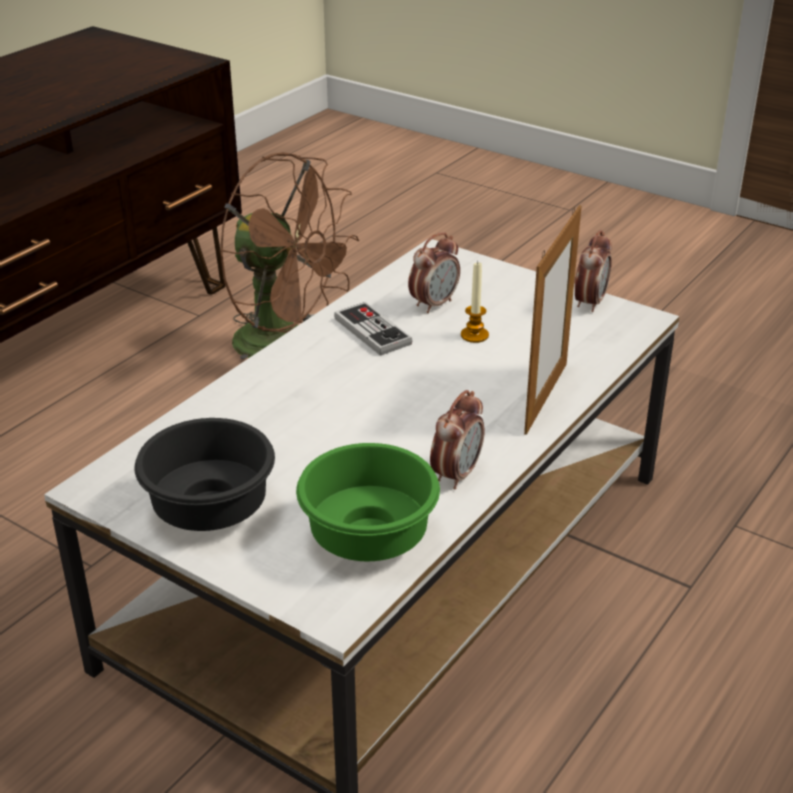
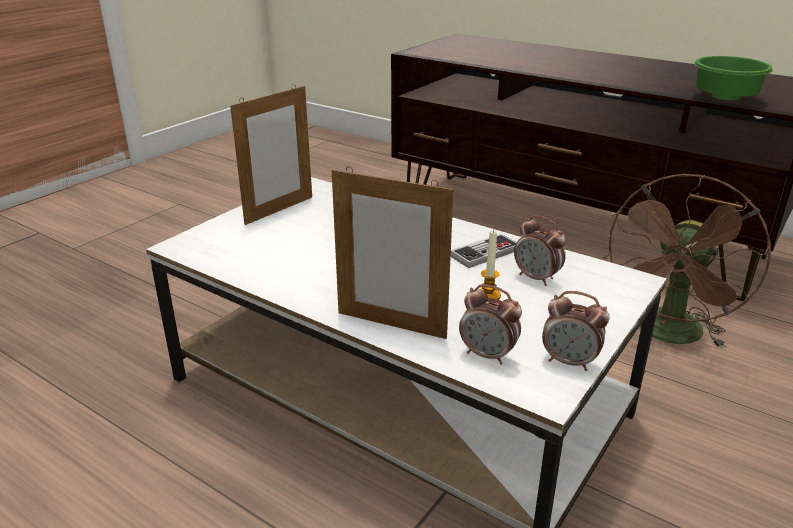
camera: 90 degrees right, 5 degrees down
(206, 510) = (279, 210): black bowl -> picture frame
(365, 540) = (236, 253): green bowl -> green bowl (722, 98)
(456, 474) = (293, 283): alarm clock -> alarm clock (488, 355)

